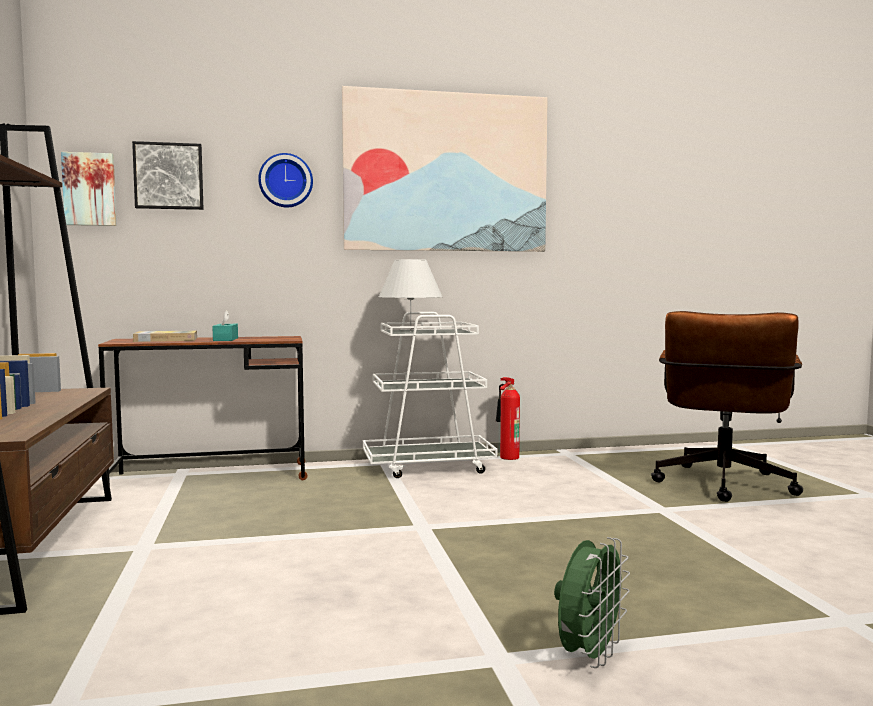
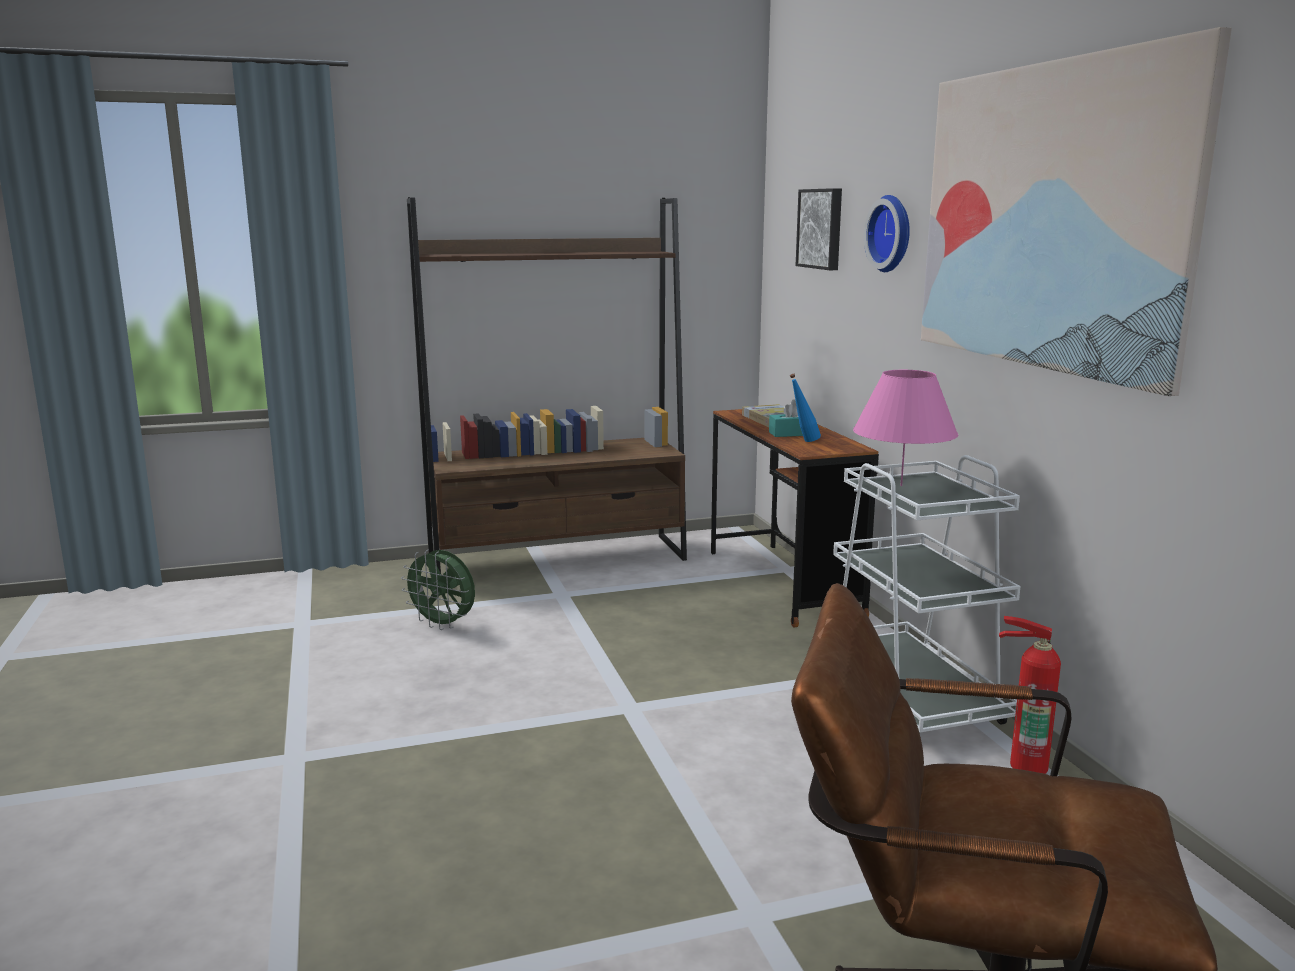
camera: 85 degrees right, 10 degrees up
(90, 189) = (784, 244): picture -> none
(255, 339) = (803, 441): none -> blue bottle
(410, 332) = (901, 485): white table lamp -> pink table lamp
(589, 656) = (277, 802): green fan -> green fan (443, 625)

